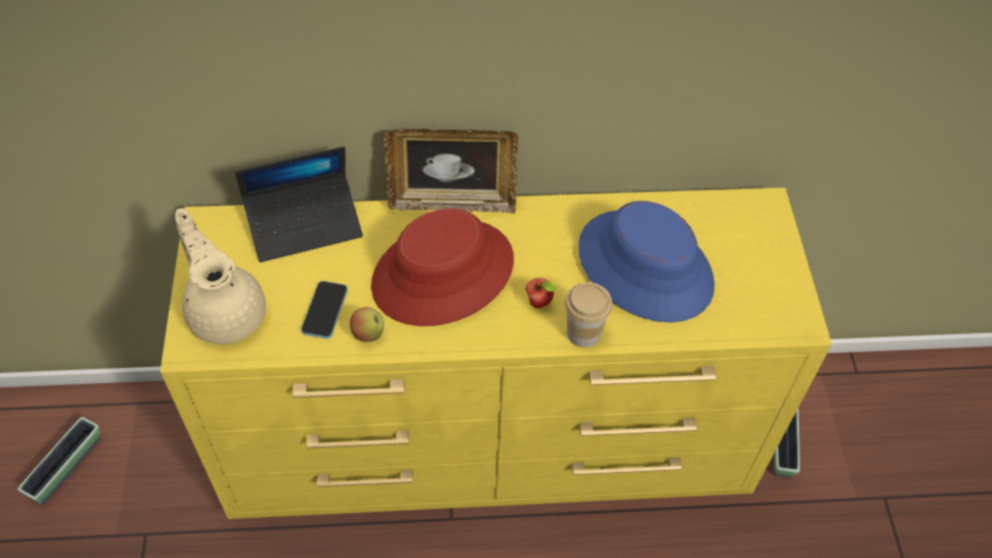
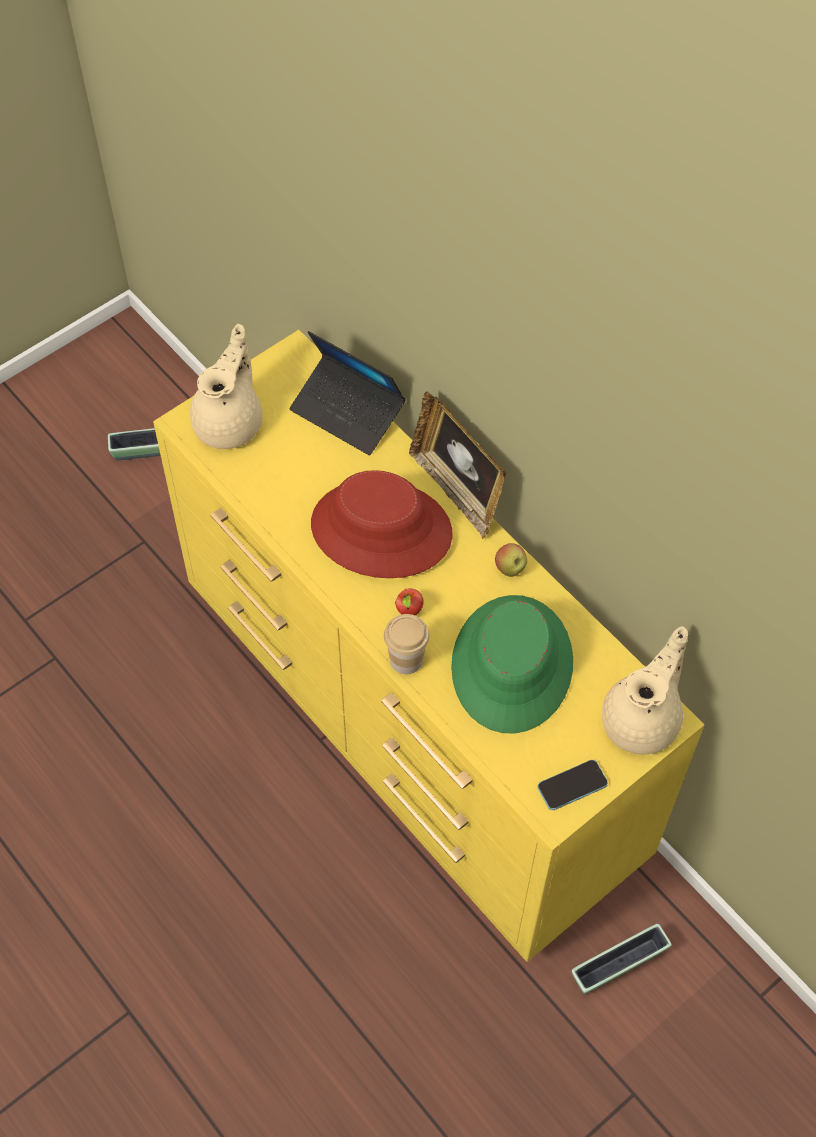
camera: 55 degrees right, 5 degrees up
(325, 310) = (282, 479): phone -> phone (572, 786)
(368, 334) = (285, 520): apple -> apple (510, 568)
(645, 266) = (512, 665): blue hat -> green hat
(756, 218) = (643, 720): none -> beige teapot

